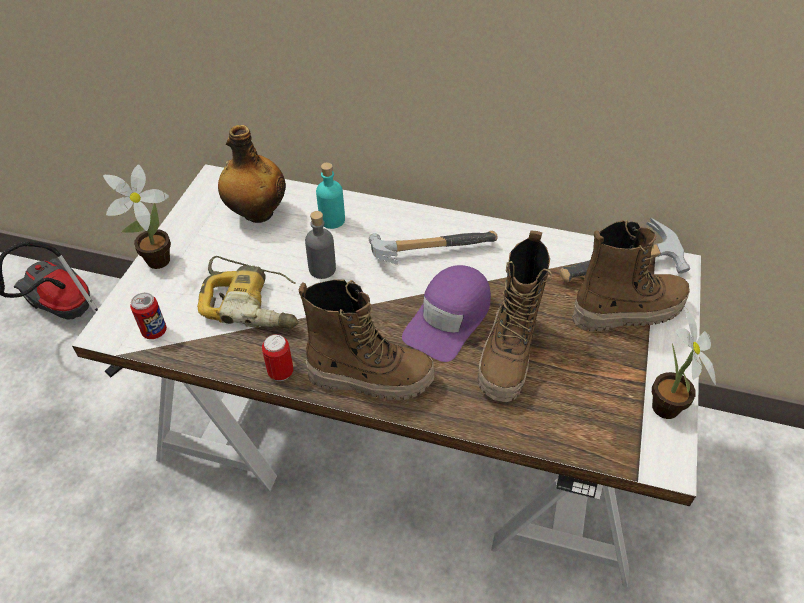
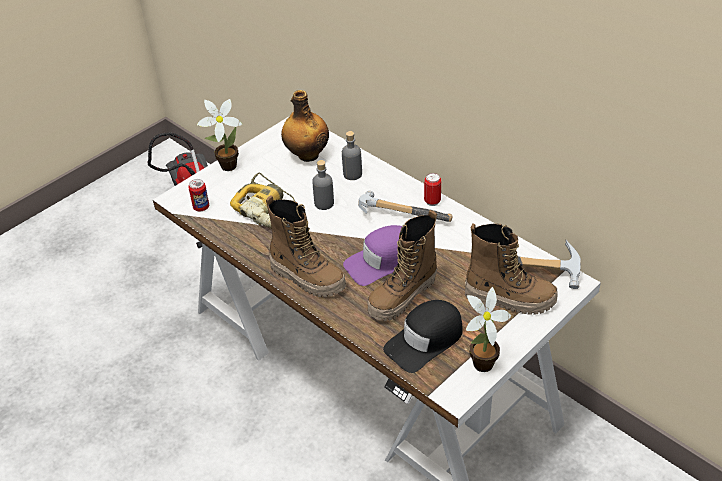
camera: 30 degrees right, 5 degrees down
(281, 373) = (257, 256): can -> can (432, 201)
(332, 220) = (352, 174): turquoise bottle -> grey bottle
(577, 405) = (425, 340): none -> black cap

